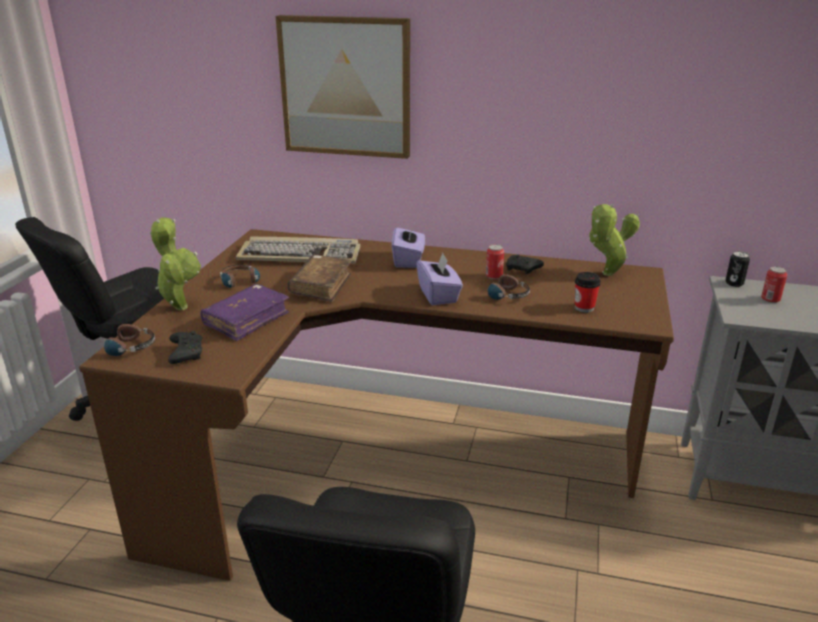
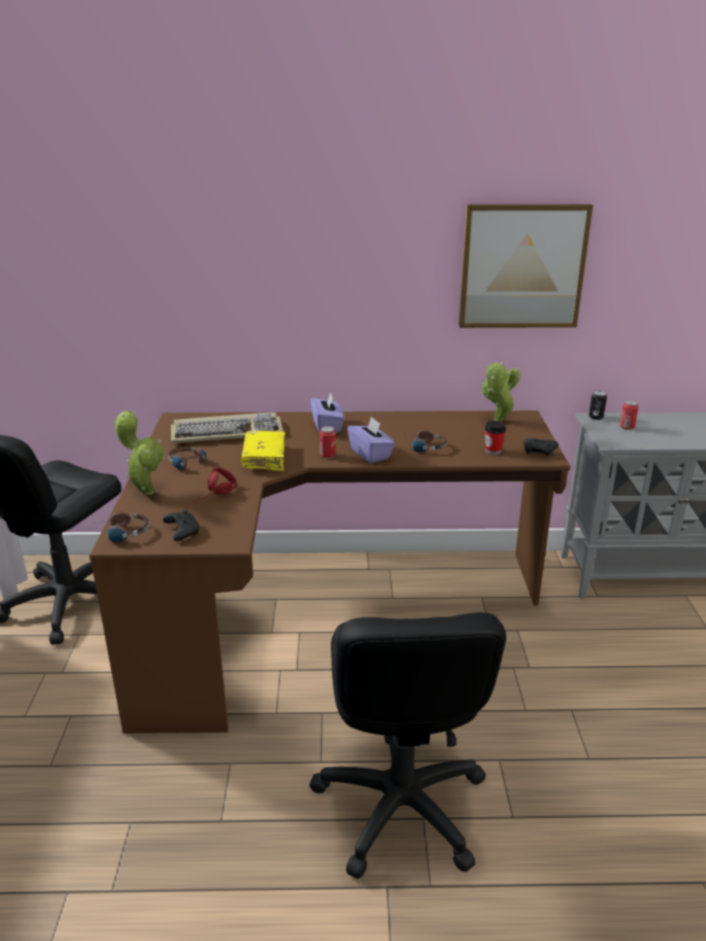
camera: 15 degrees left, 0 degrees up
(247, 320) = (217, 495): purple book -> red headphones
(321, 286) = (264, 458): brown book -> yellow book
(346, 87) = (254, 275): picture -> picture (522, 266)
(494, 276) = (407, 432): can -> can (328, 455)
(523, 270) = (428, 424): black game controller -> black game controller (539, 452)

